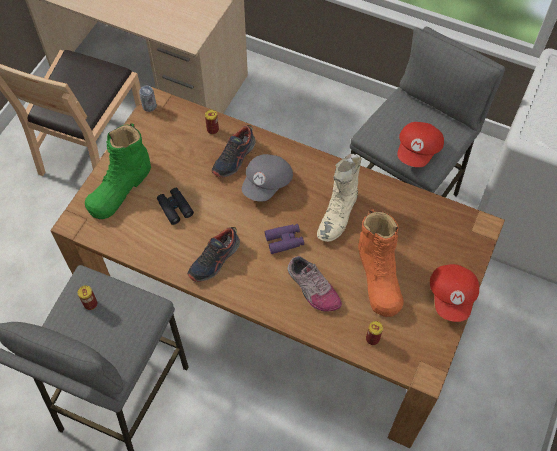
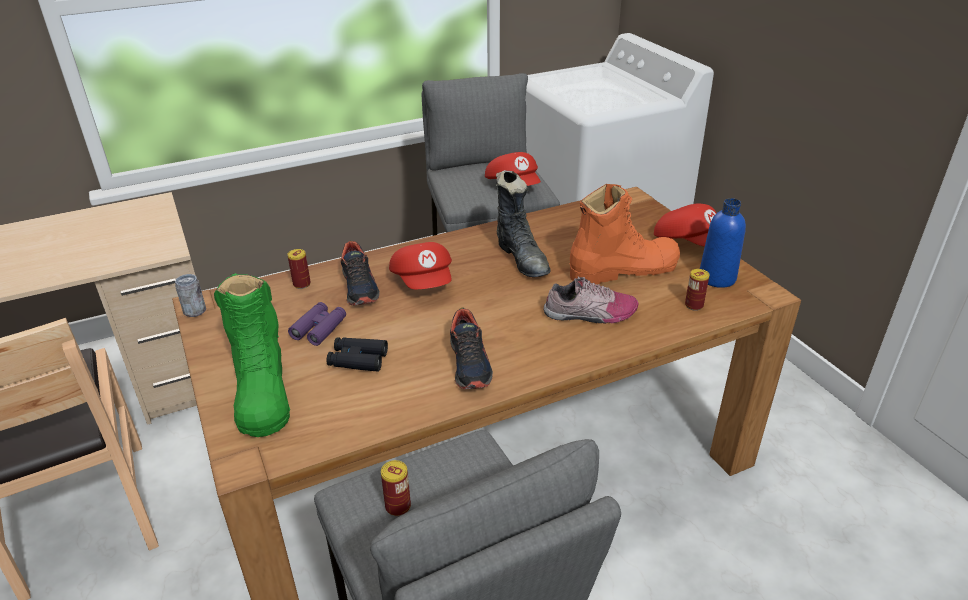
camera: 50 degrees left, 25 degrees down
(267, 184) = (424, 282): grey cap -> red cap
(284, 240) = (508, 304): purple binoculars -> purple binoculars (319, 328)
(338, 215) = (522, 259): beige boot -> black boot
(379, 277) = (623, 269): orange boot -> orange boot turned 45 degrees counterclockwise
(419, 336) = (717, 278): none -> blue bottle

